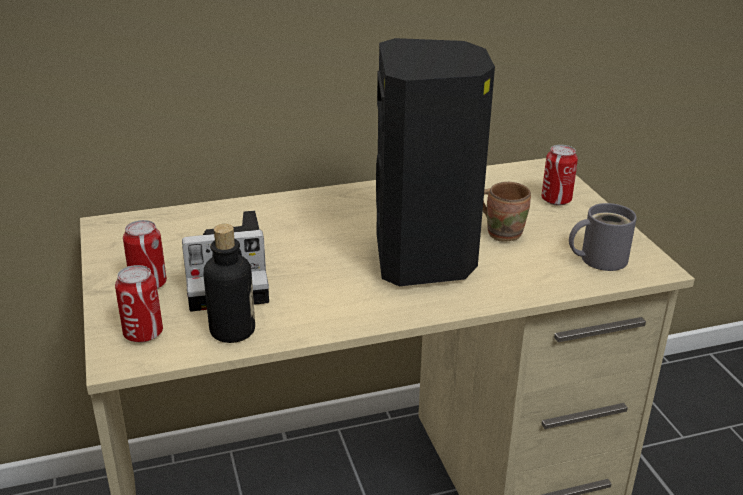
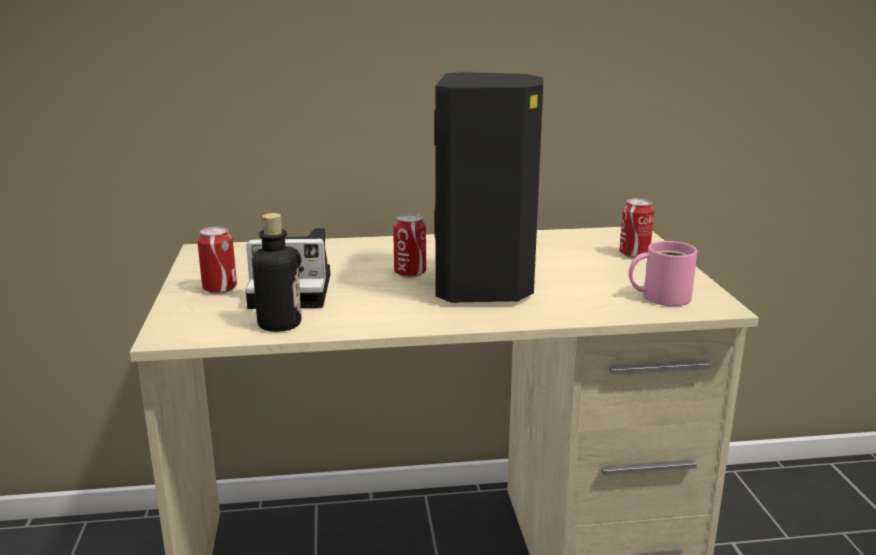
camera: 10 degrees right, 10 degrees down
(143, 333) = (198, 320): can -> can (410, 273)
(503, 232) = (571, 273): brown mug -> none
(598, 258) = (661, 296): grey mug -> pink mug

